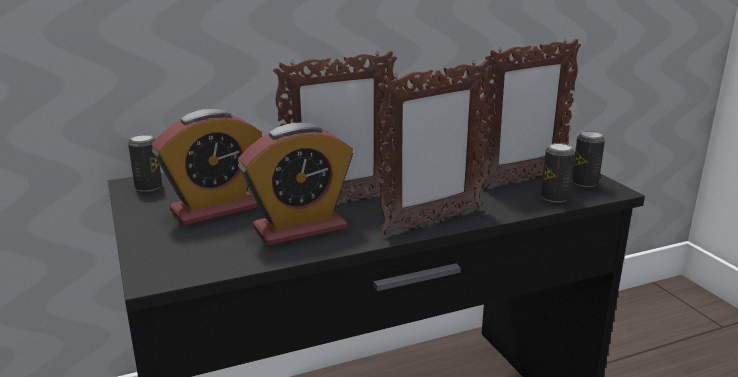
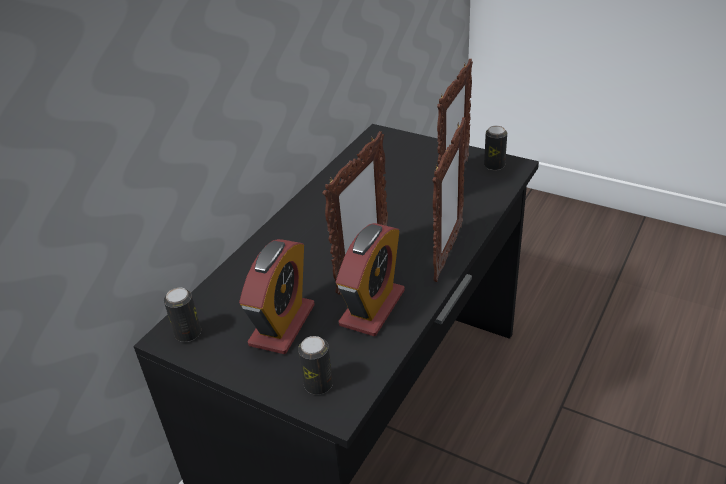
camera: 35 degrees left, 15 degrees up
(554, 198) = (493, 190): can -> can (318, 384)

